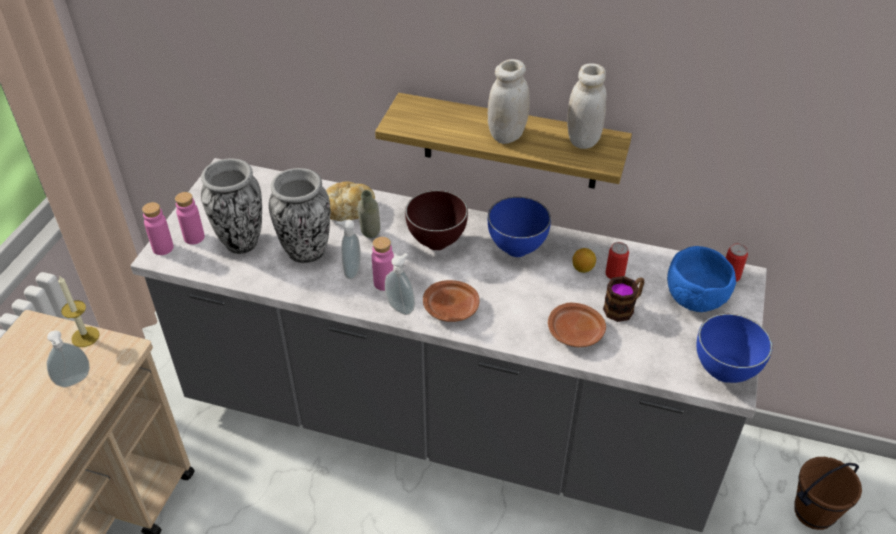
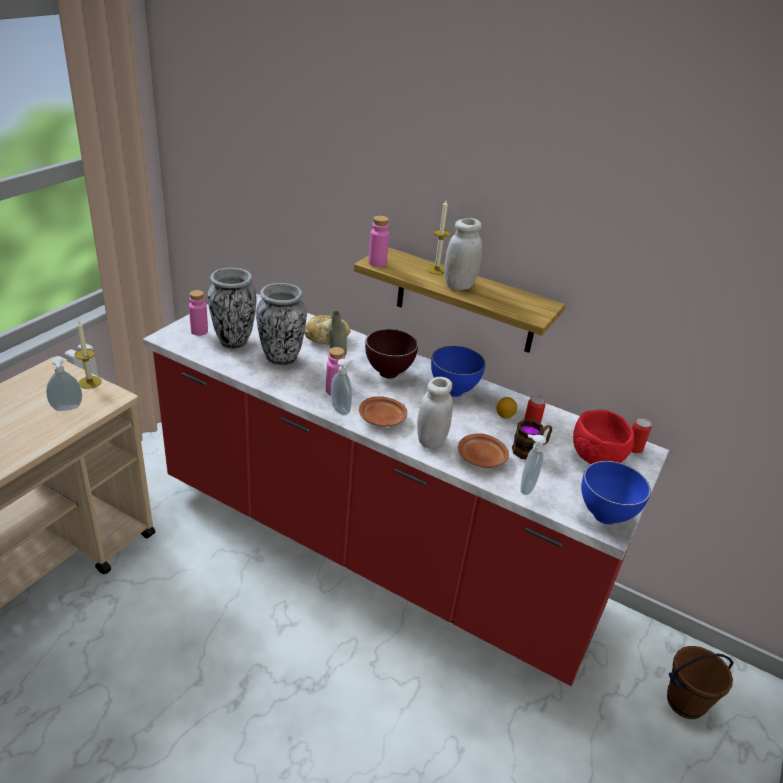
camera: 10 degrees right, 10 degrees down
(163, 248) = (172, 333): pink bottle -> pink bottle (377, 263)
(351, 271) = (311, 377): soap dispenser -> soap dispenser (525, 487)
(448, 422) = (375, 547): grey counter -> red counter
(473, 117) = (436, 270): none -> candle
(583, 140) = (521, 300): white jar -> white jar (431, 440)
(693, 299) = (594, 458): blue bowl -> red bowl

